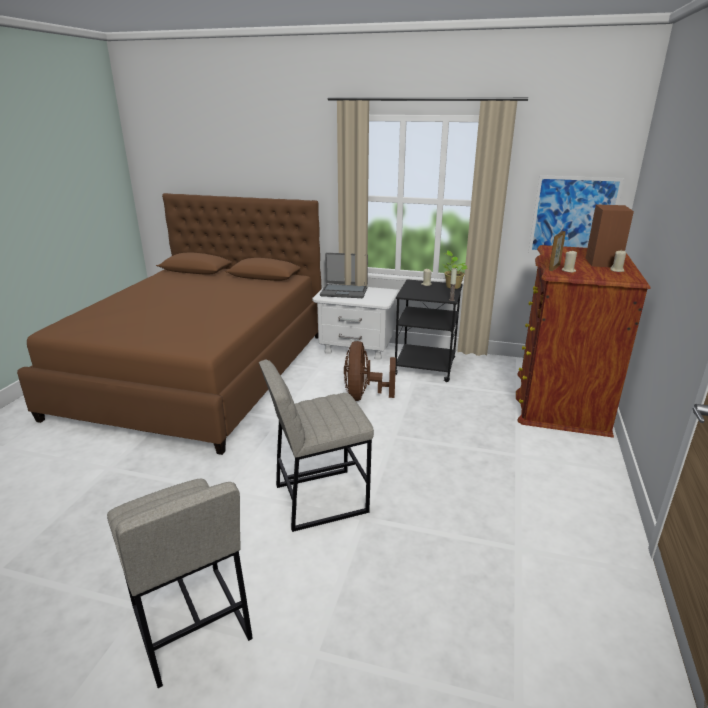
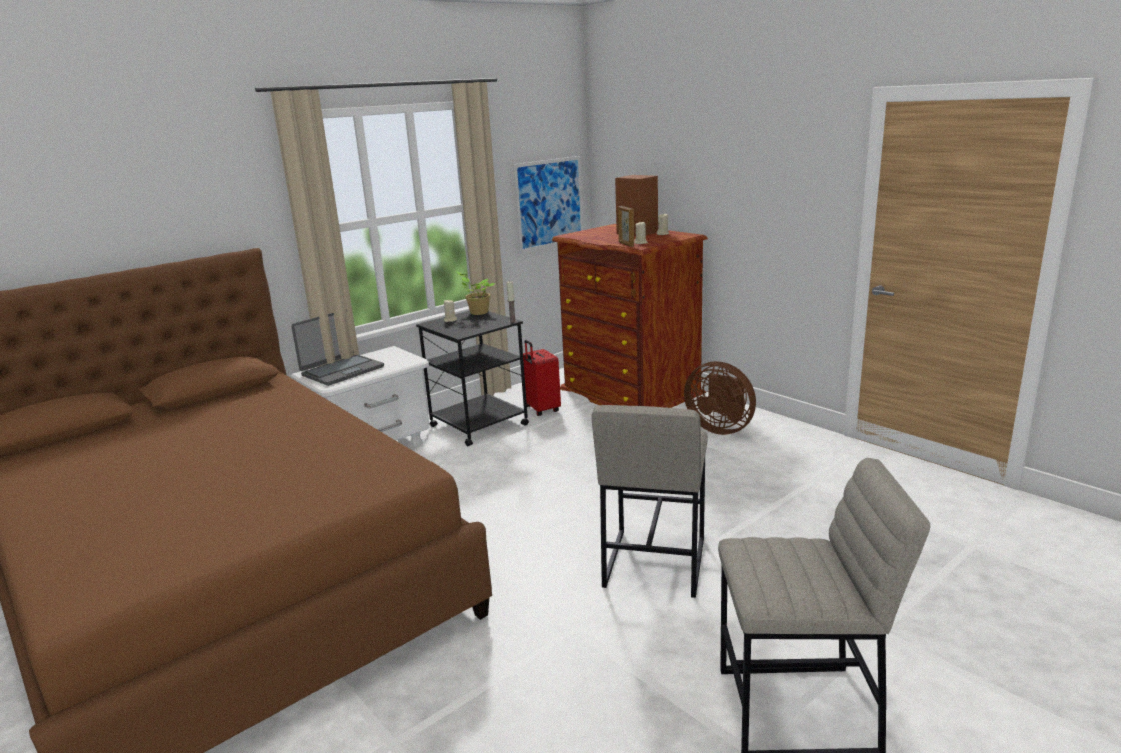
camera: 55 degrees left, 5 degrees down
(364, 396) = (487, 477): brown fan -> brown fan (720, 428)
(475, 378) = (541, 409): none -> red suitcase

